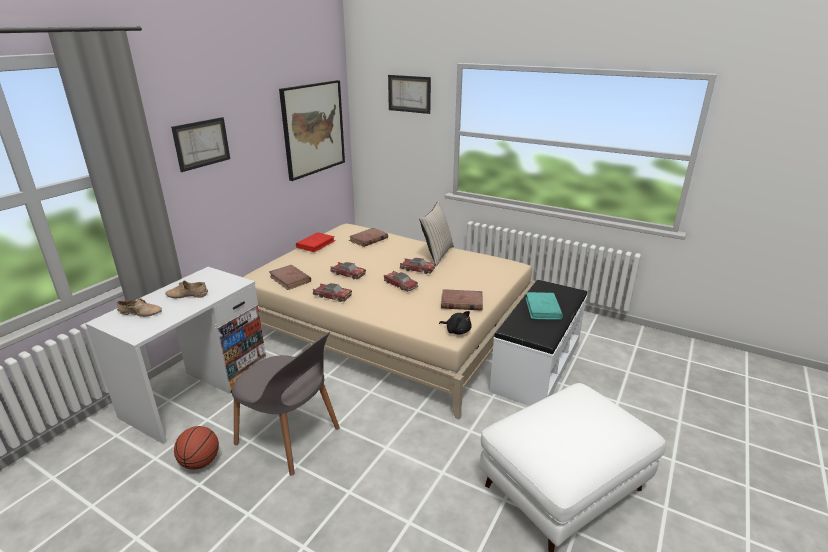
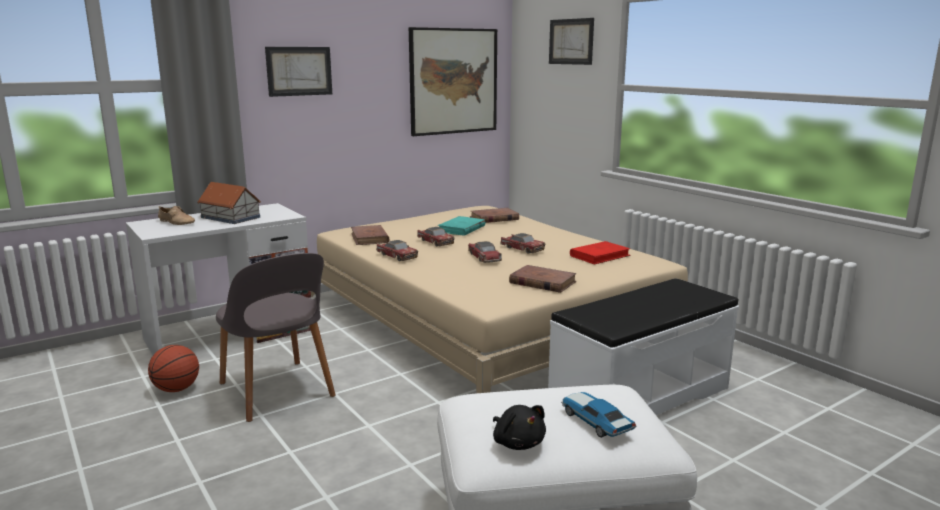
camera: 25 degrees right, 10 degrees down
(186, 295) = (230, 217): beige shoe -> toy house
(316, 244) = (429, 215): red book -> red book (600, 256)
(436, 255) = (564, 241): beige pillow -> none
(457, 331) = (505, 304): black plush toy -> black plush toy (517, 443)
(543, 308) = (646, 302): turquoise book -> turquoise book (461, 229)
(598, 424) = (595, 421): none -> toy car

